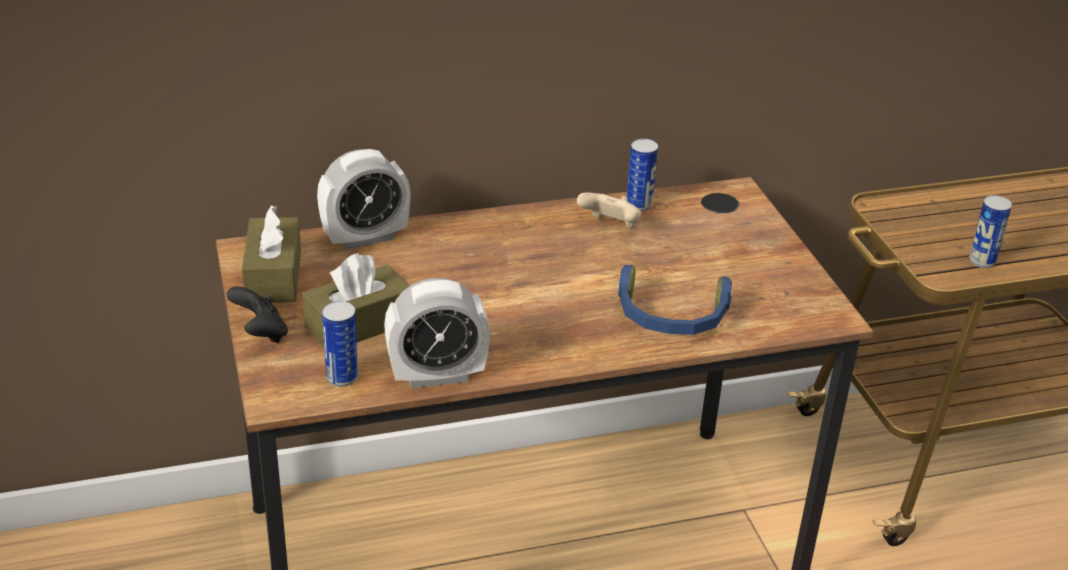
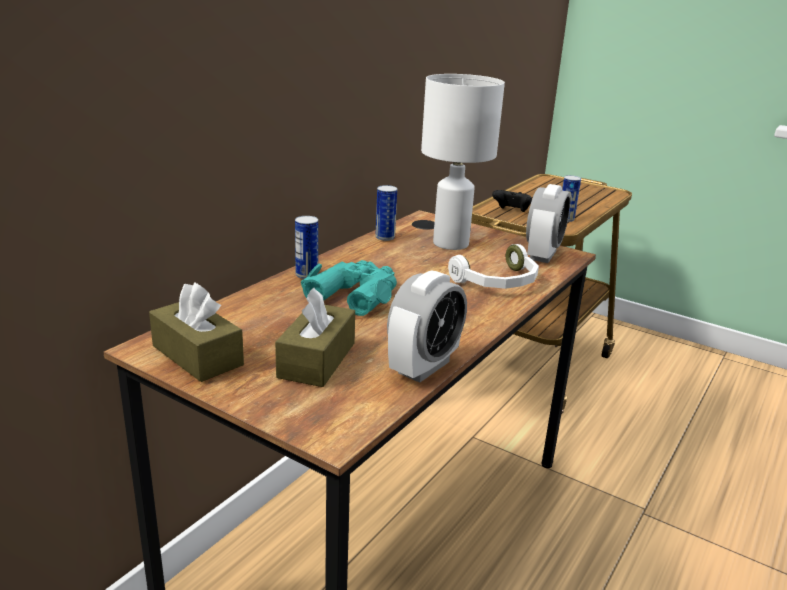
camera: 40 degrees left, 10 degrees down
(261, 334) = (247, 398): black game controller -> black game controller (511, 211)
(342, 377) = (360, 398): can -> can (306, 275)
(365, 238) = (235, 308): alarm clock -> alarm clock (542, 255)
(493, 268) = (355, 294): none -> turquoise binoculars
(610, 226) = (387, 251): beige game controller -> none
(671, 318) = (498, 282): blue headphones -> white headphones
(706, 243) = (451, 243): none -> white table lamp

